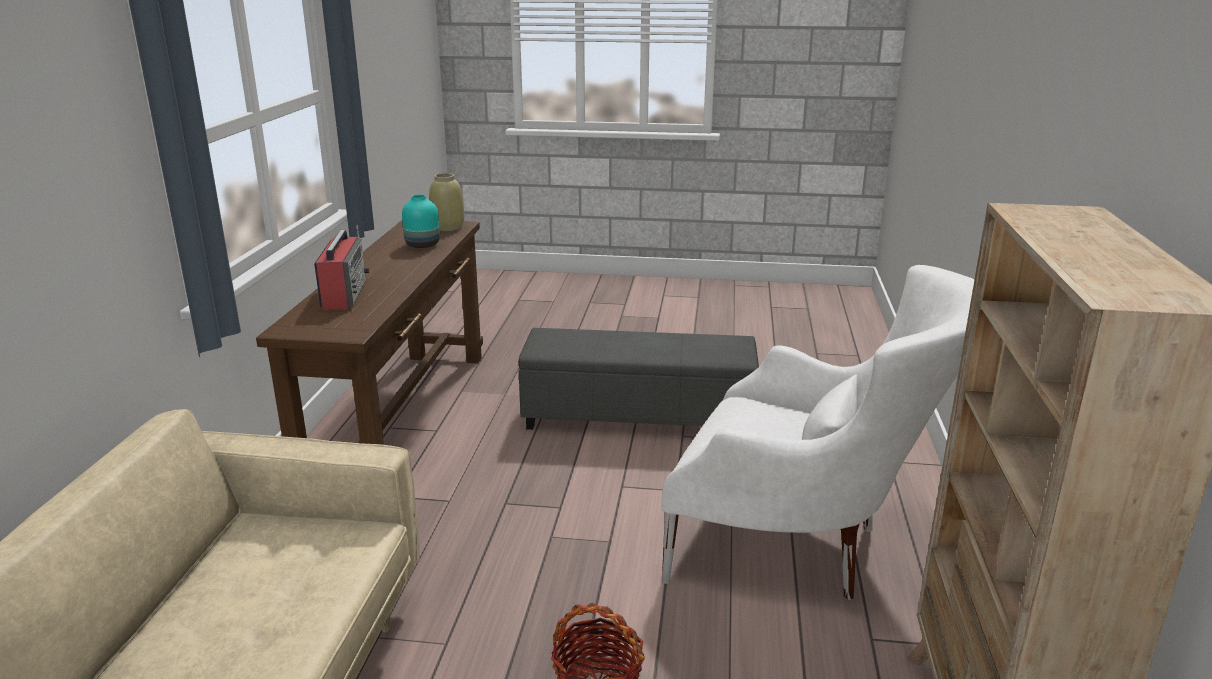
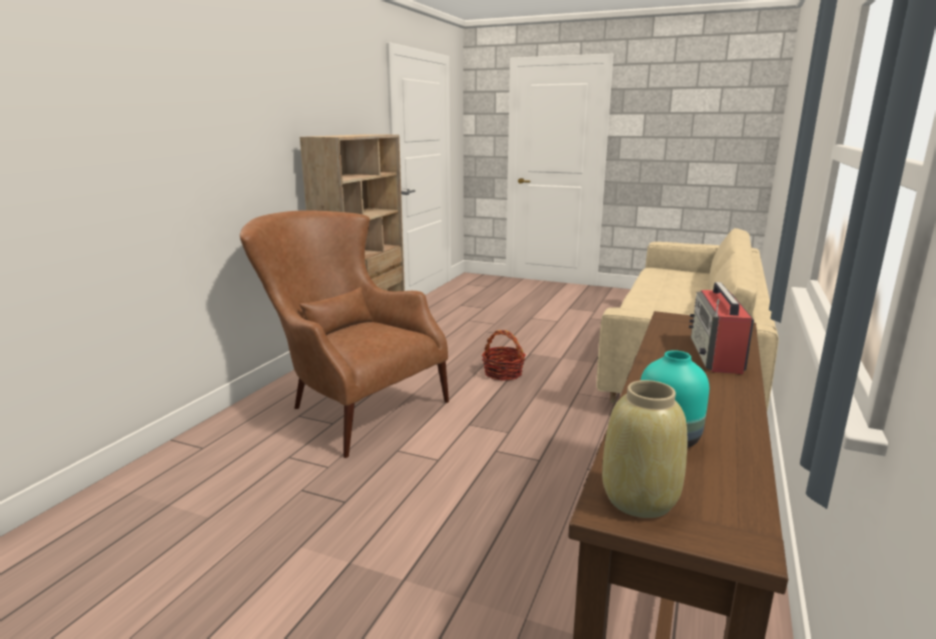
camera: 165 degrees left, 5 degrees down
(638, 416) = (368, 538): grey ottoman -> none
(805, 549) = (349, 405): white armchair -> brown armchair

